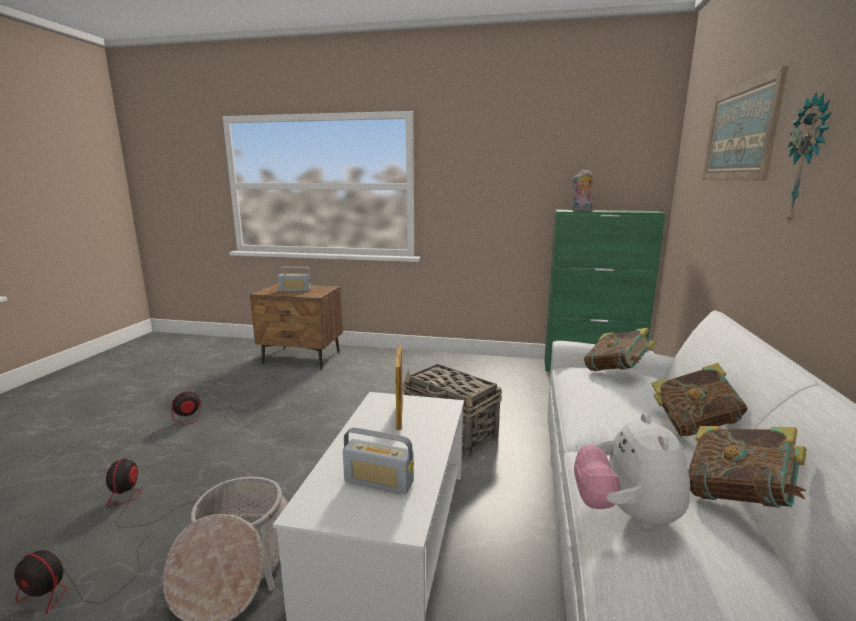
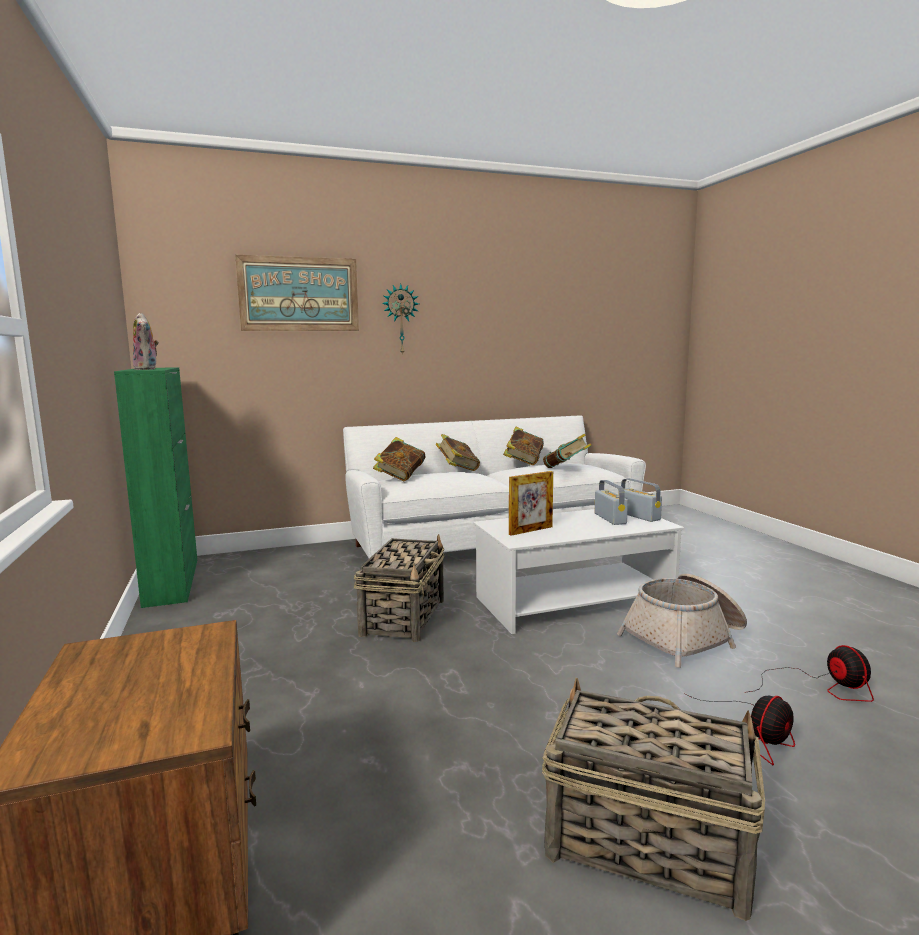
camera: 120 degrees left, 5 degrees down
(180, 427) = (644, 843): fan -> basket
(295, 290) = (144, 685): radio -> radio (638, 516)
(626, 515) = (566, 469): plush toy -> book

